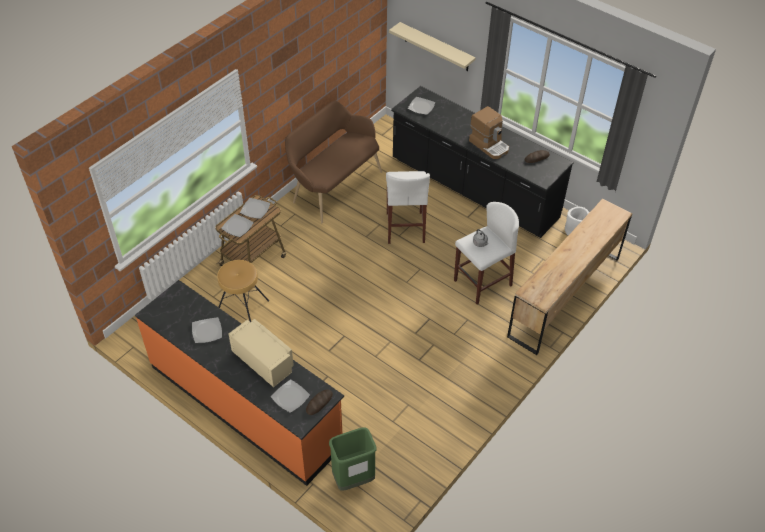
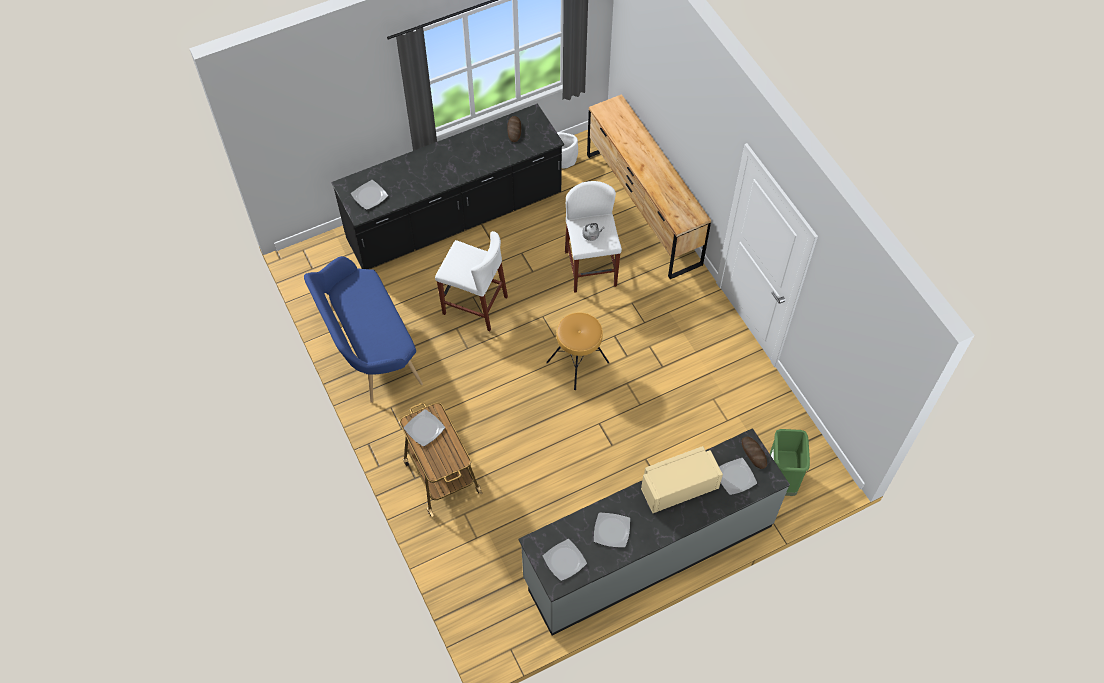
camera: 65 degrees left, 10 degrees up
(237, 227) = (443, 457): plate -> plate (565, 560)
(242, 307) = (509, 511): brown stool -> brown stool (578, 363)
(245, 405) = (648, 552): orange counter -> grey counter
(333, 186) = (369, 350): brown bench -> blue bench
(436, 47) = (326, 130): beige shelf -> none
(489, 145) = (471, 161): coffee machine -> none

